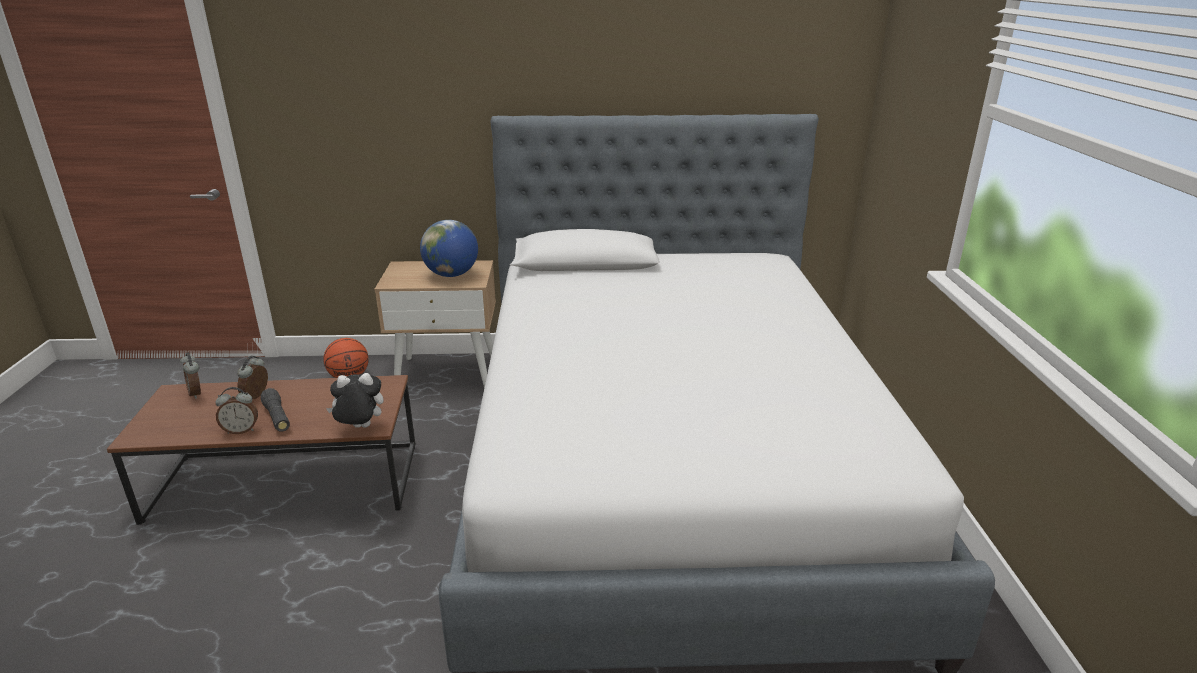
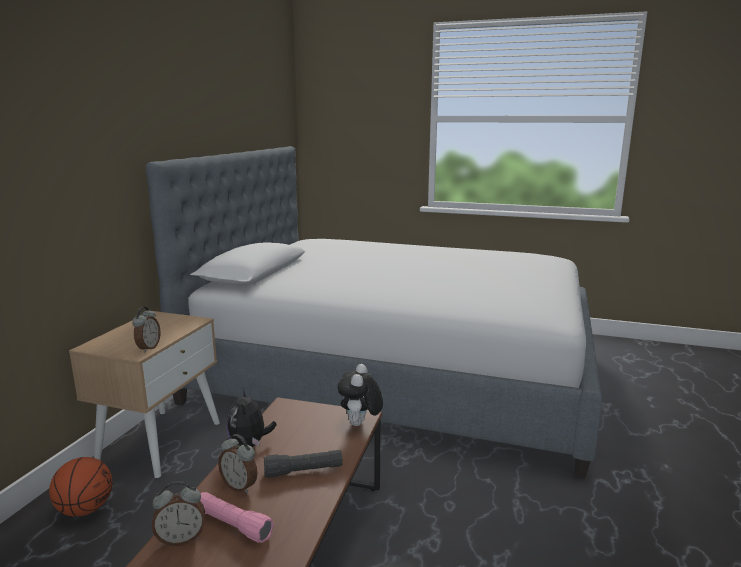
camera: 70 degrees left, 10 degrees down
(209, 407) = (233, 525): none -> pink flashlight
(241, 430) = (314, 496): alarm clock -> alarm clock (148, 348)
(317, 384) = (250, 445): none -> plush toy
(451, 274) = (161, 327): globe -> none

